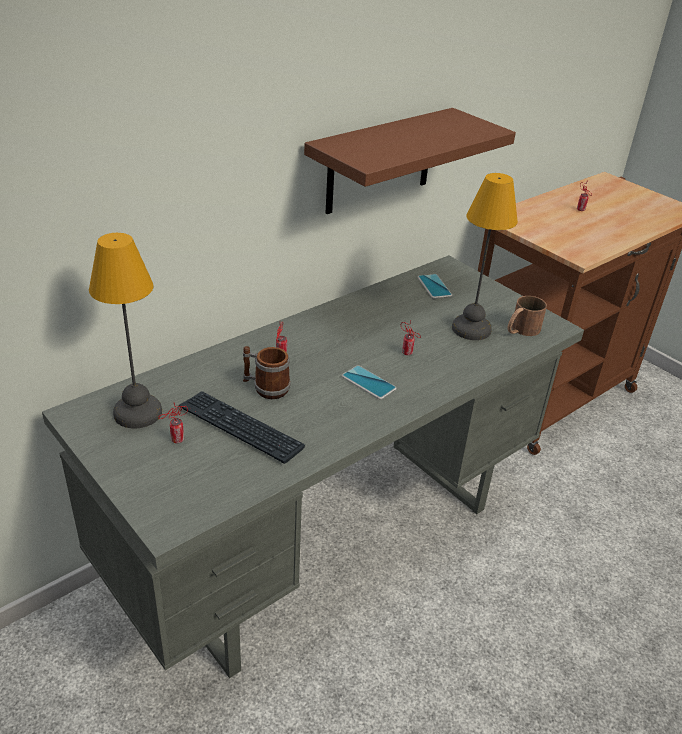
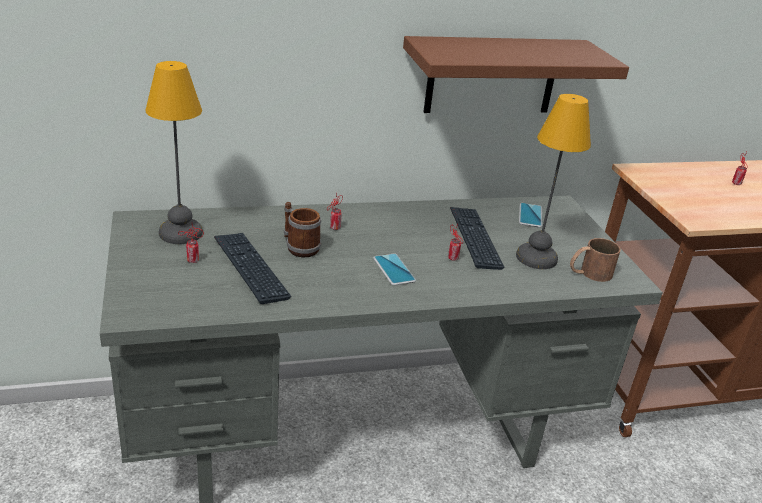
camera: 25 degrees right, 5 degrees down
(409, 326) = (475, 238): none -> keyboard

